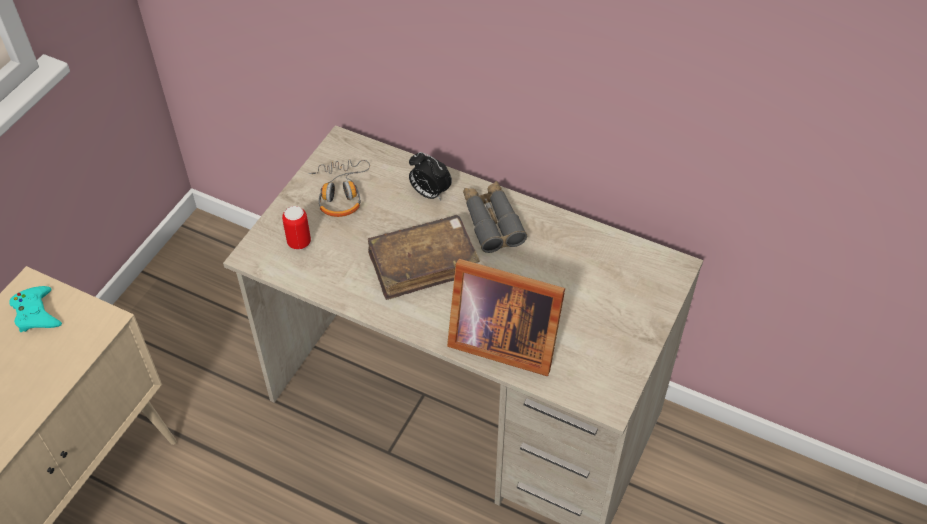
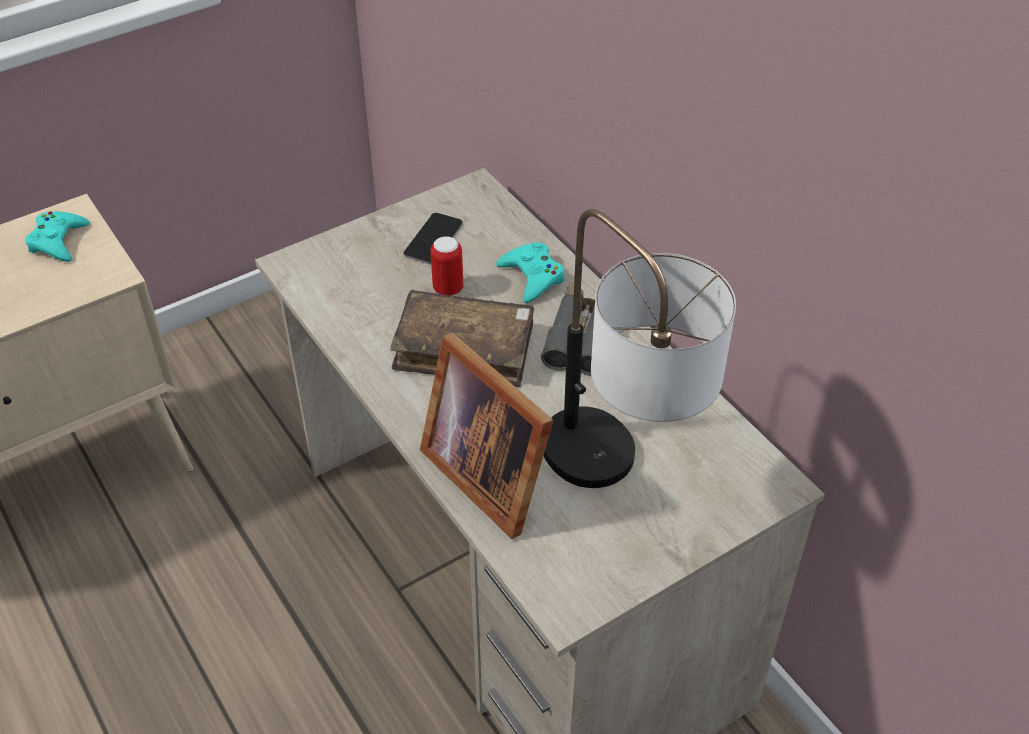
camera: 30 degrees right, 5 degrees down
(299, 242) = (348, 271): can -> can (448, 289)
(341, 193) = (433, 239): headphones -> phone
(429, 193) = (532, 277): alarm clock -> turquoise game controller
(582, 309) = (617, 482): none -> table lamp

